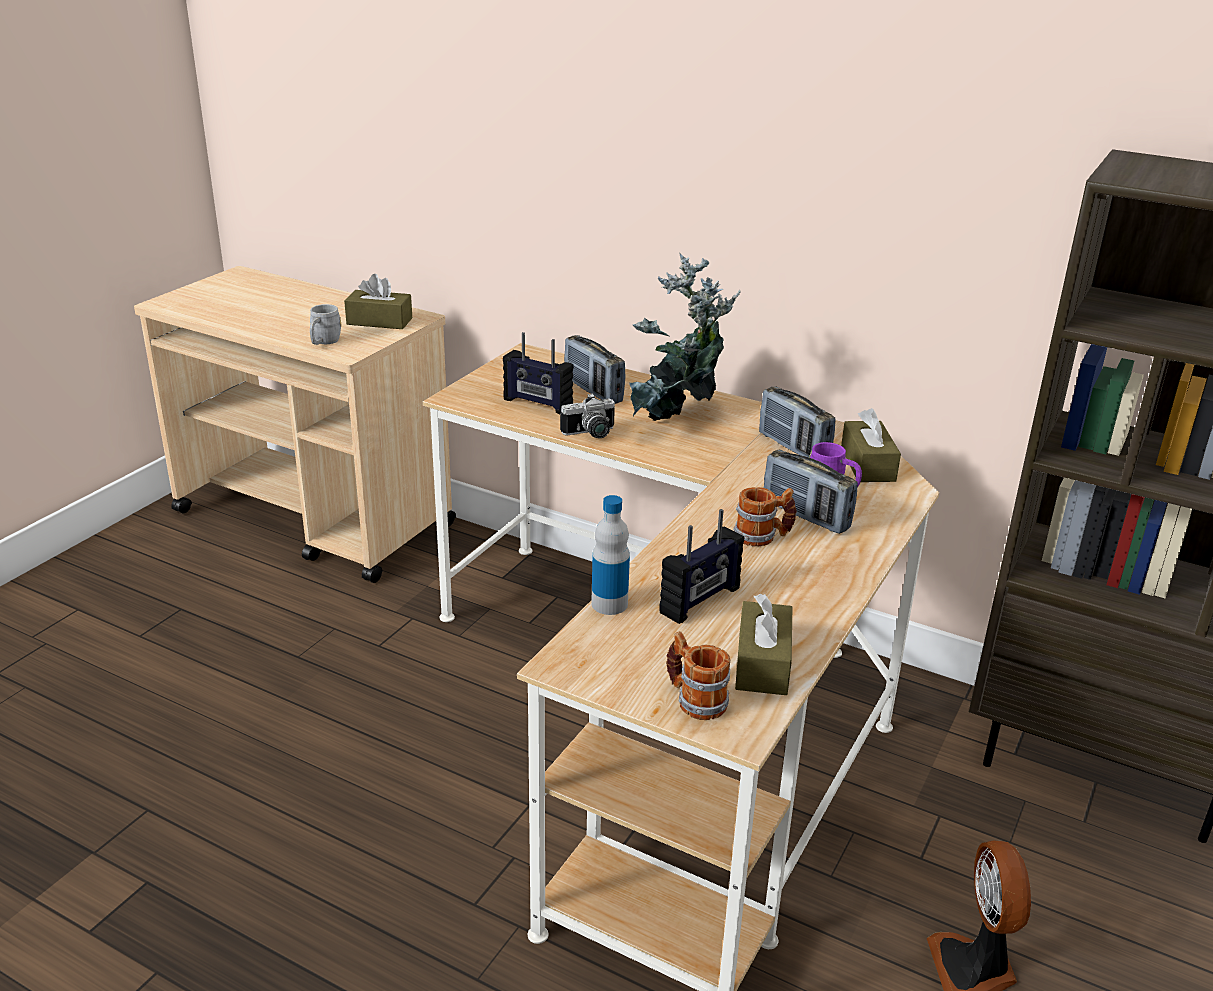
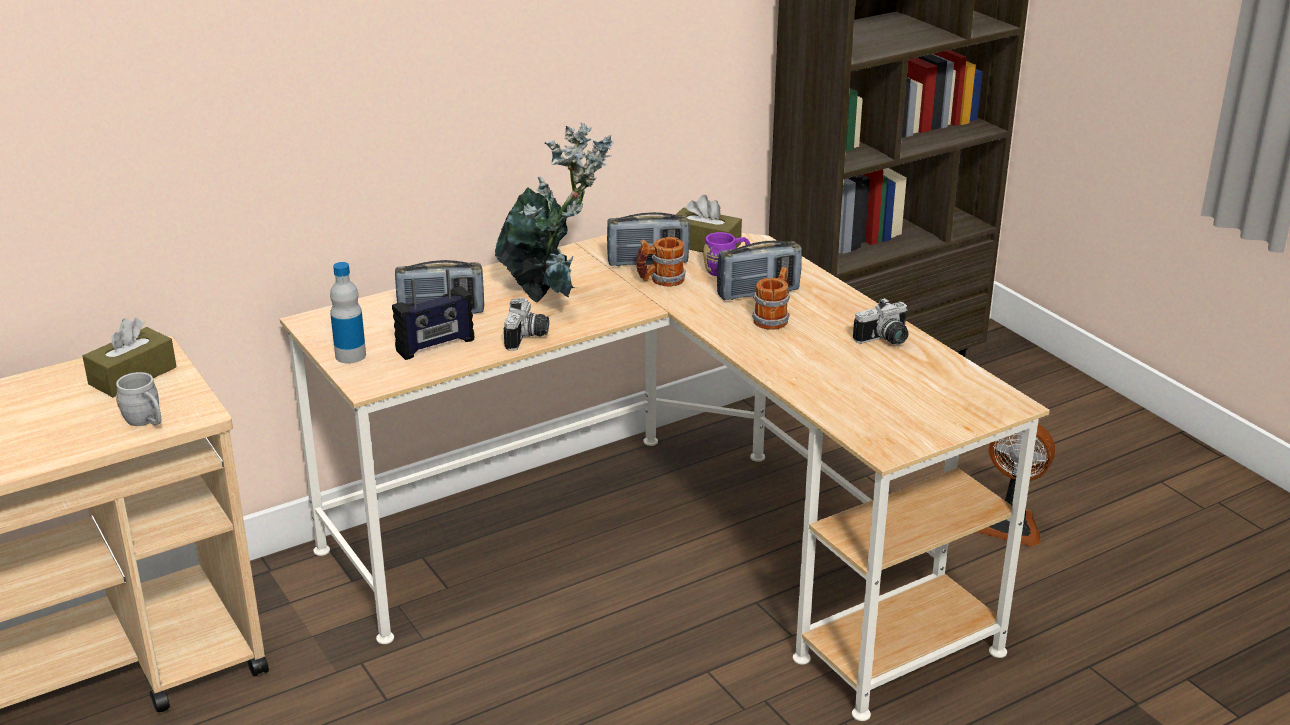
camera: 60 degrees left, 0 degrees up
(609, 604) = (818, 407): bottle -> bottle (350, 355)
(694, 699) = (964, 409): mug -> mug (660, 280)
(701, 601) = (843, 370): radio -> none
(762, 663) = (939, 372): brown tissue box -> none
(794, 612) = (885, 340): none -> camera

